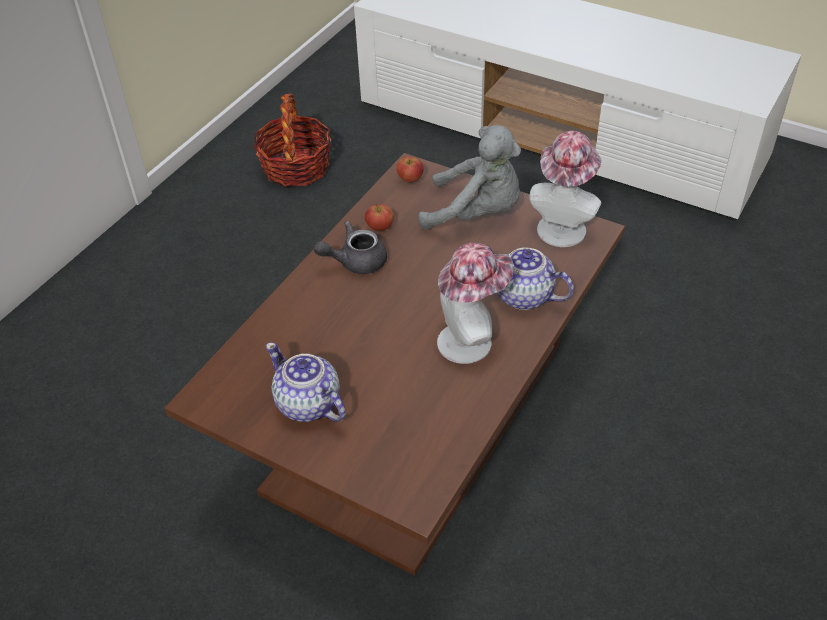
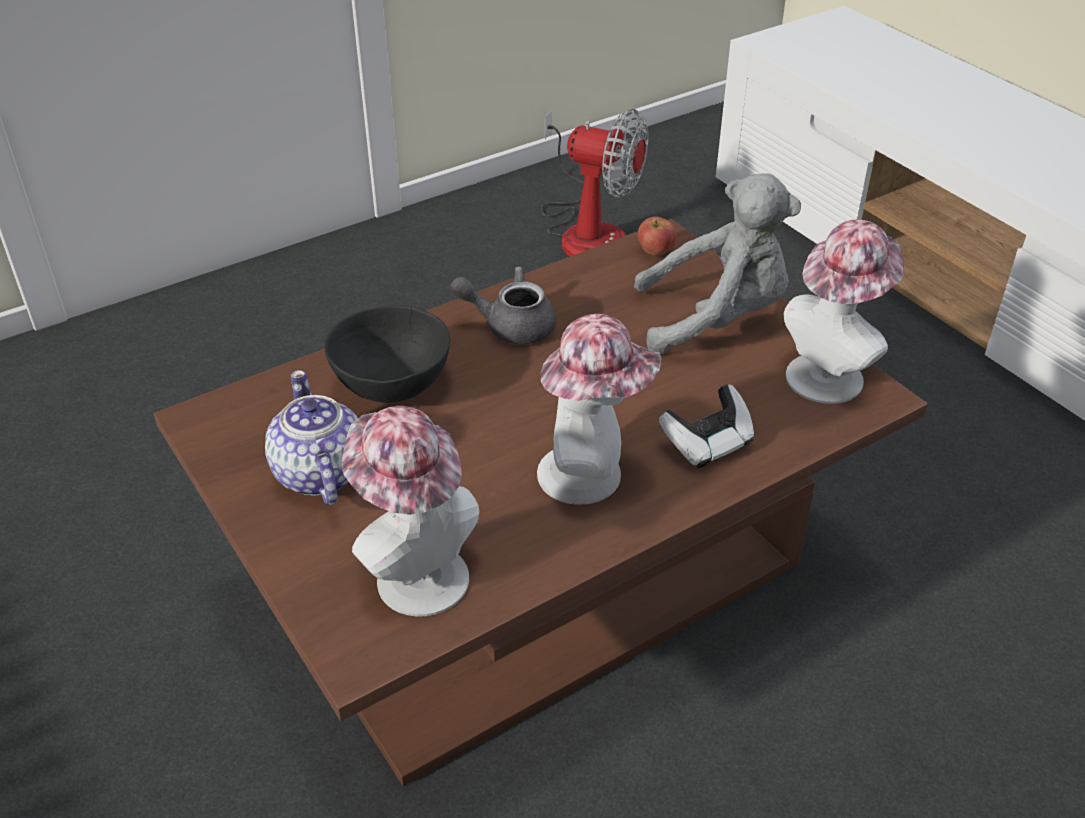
camera: 25 degrees right, 5 degrees down
(296, 167) = (587, 231): basket -> fan
(309, 331) = (389, 387): none -> black bowl
(380, 227) = (572, 296): apple -> none
(412, 441) = (414, 572): none -> hat
(477, 213) = (716, 319): grey plush toy -> grey plush toy turned 45 degrees counterclockwise
(524, 296) = (707, 444): teapot -> game controller

